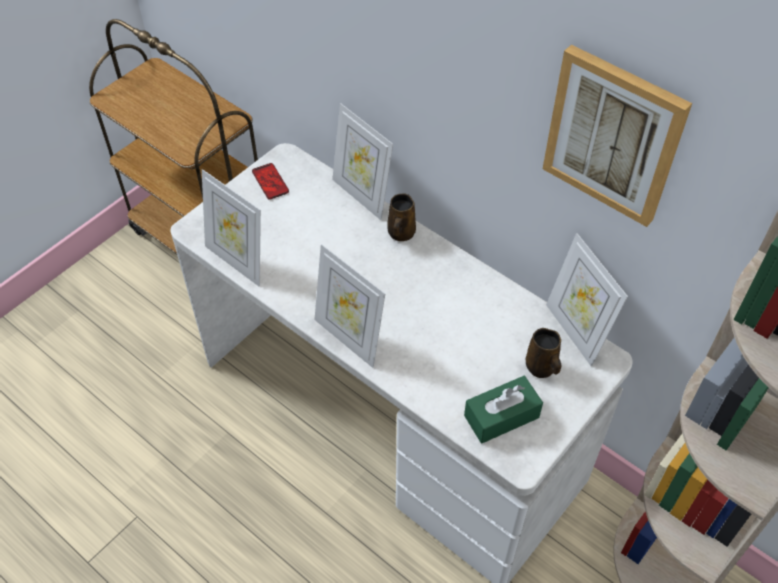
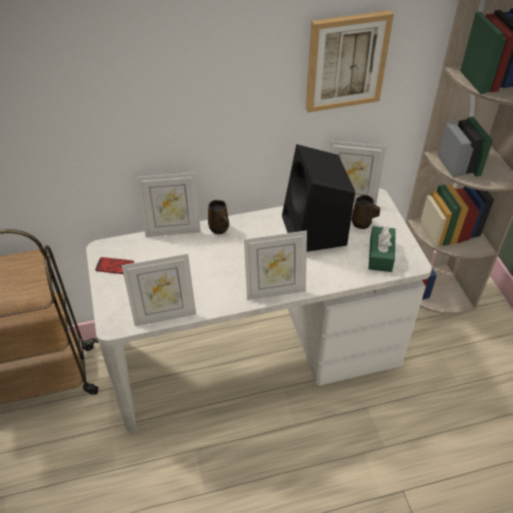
camera: 55 degrees left, 5 degrees down
(479, 325) = (315, 231): none -> black speaker

